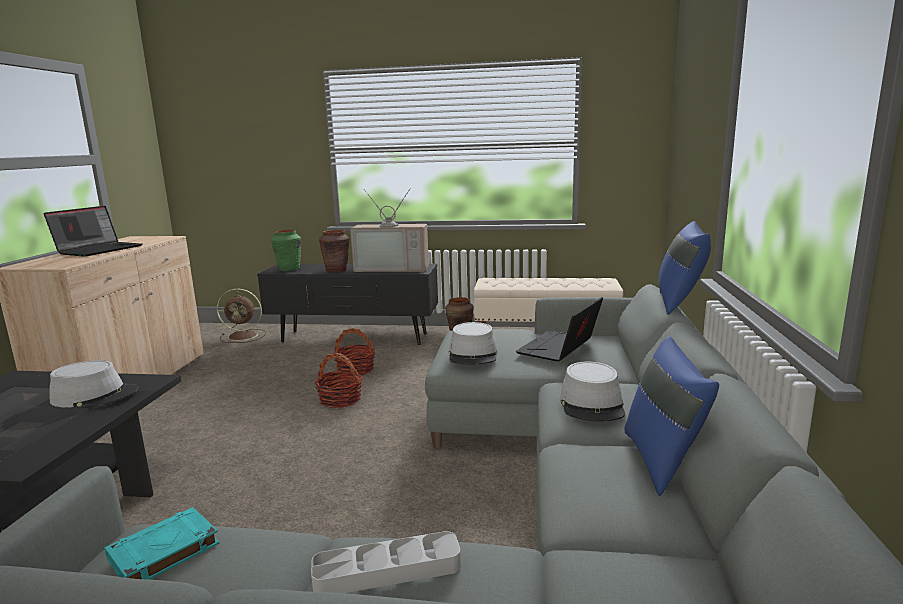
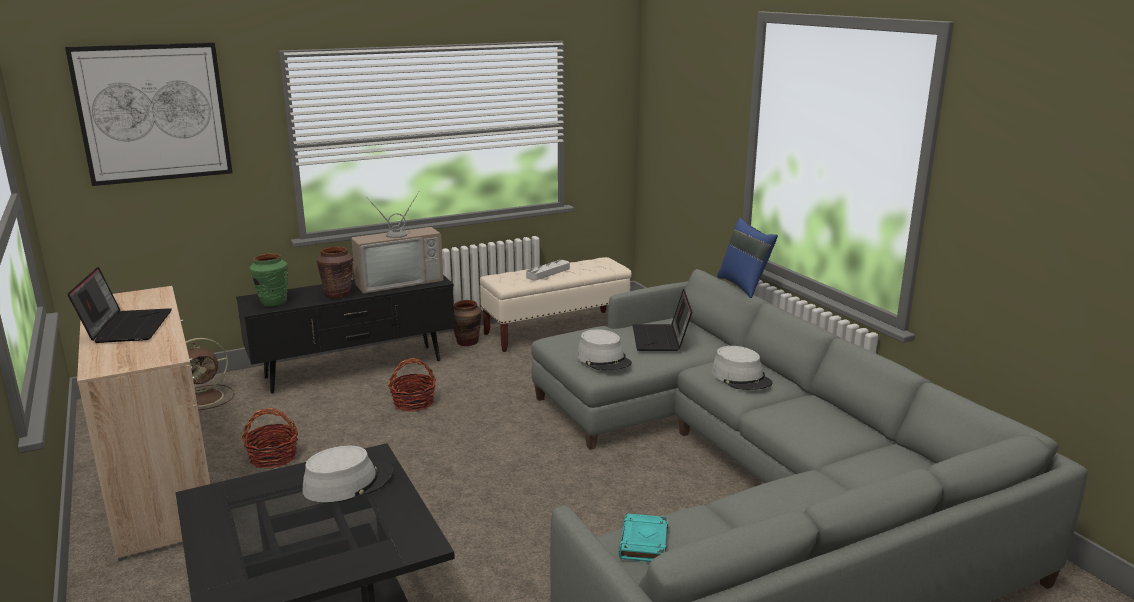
camera: 35 degrees left, 5 degrees up
(235, 118) = (153, 113): none -> picture
(340, 399) = (446, 435): basket -> basket (273, 457)
(387, 570) = (774, 502): grey tray -> grey tray (548, 273)
(662, 461) = (820, 402): blue pillow -> none

